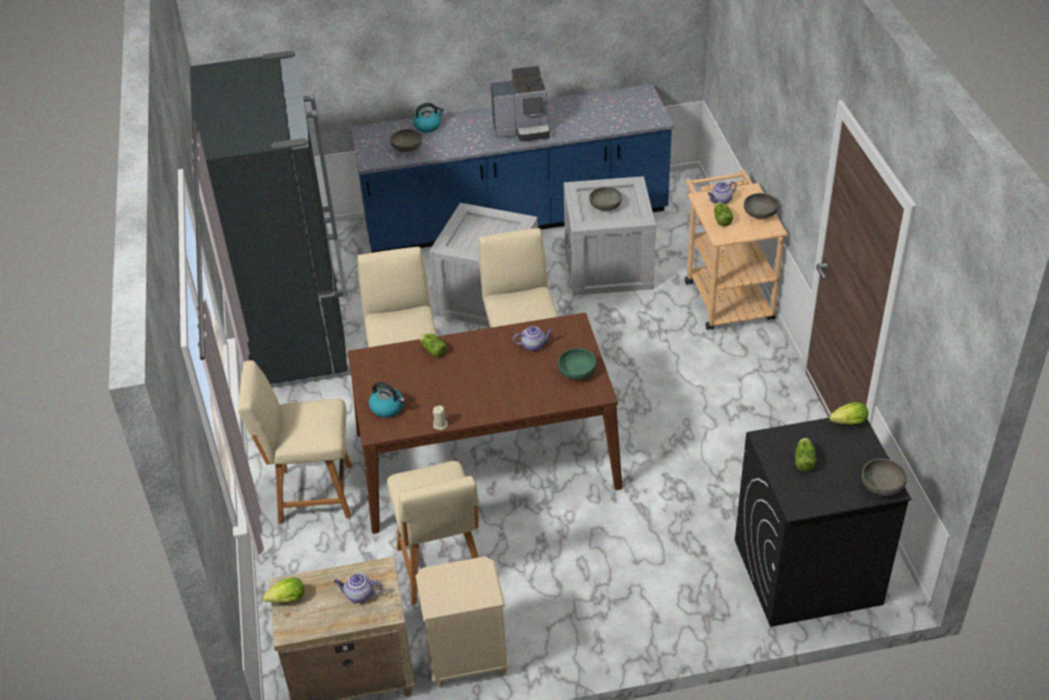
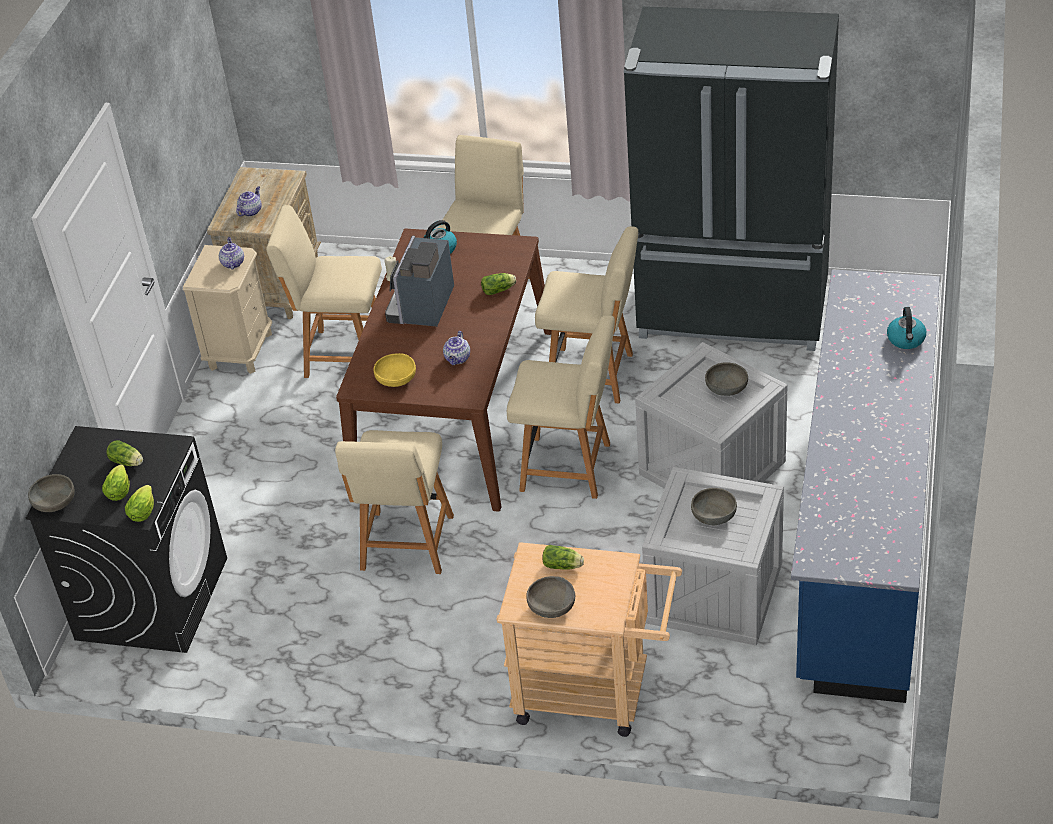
camera: 115 degrees right, 0 degrees up
(285, 600) = (277, 175): lettuce -> lettuce (120, 490)
(407, 148) = (861, 313): grey bowl -> grey bowl (726, 388)
(523, 130) = (854, 422): coffee machine -> coffee machine (422, 307)
(577, 372) = (396, 379): green bowl -> yellow bowl
(654, 432) = (406, 546): none -> beige chair
(721, 201) = (603, 579): teapot -> teapot (232, 263)

